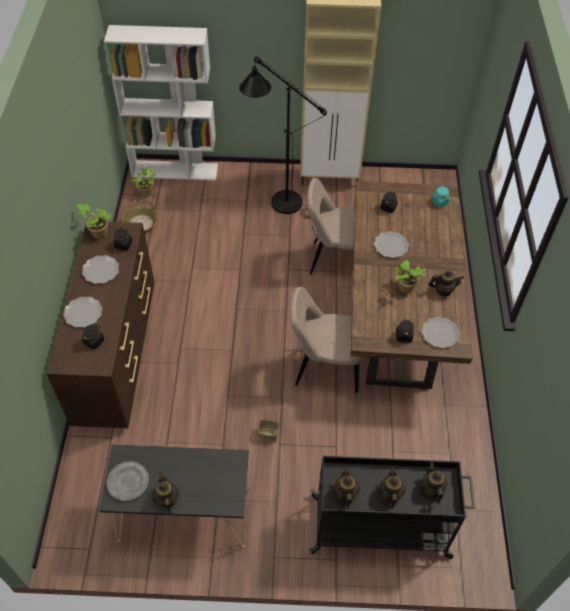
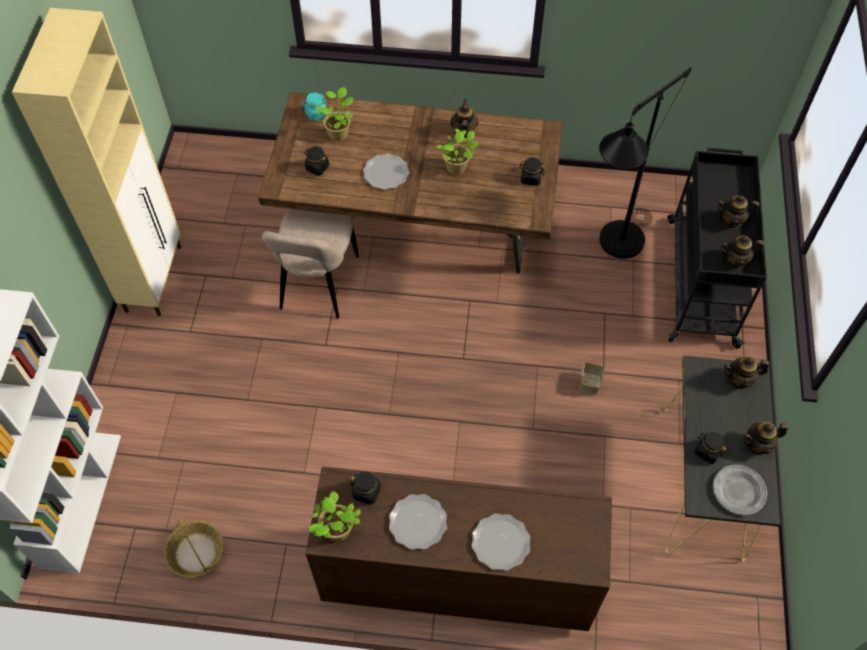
camera: 85 degrees left, 5 degrees up
(94, 341) = (552, 523): black jar -> black jar (707, 451)
(147, 192) = (124, 545): potted plant -> potted plant (338, 133)
(279, 199) = (183, 347): black floor lamp -> black floor lamp (614, 248)
(324, 368) = (494, 315): beige chair -> none
(431, 489) = (722, 185): teapot -> teapot (739, 380)
(439, 333) = (527, 144): plate -> none

